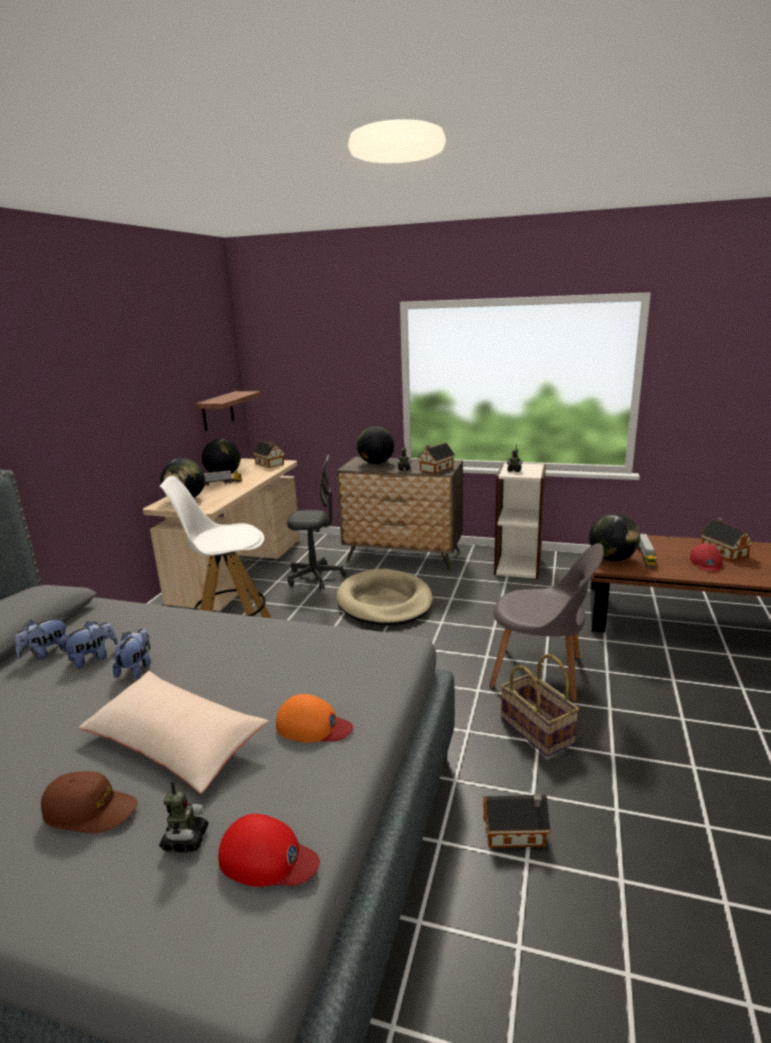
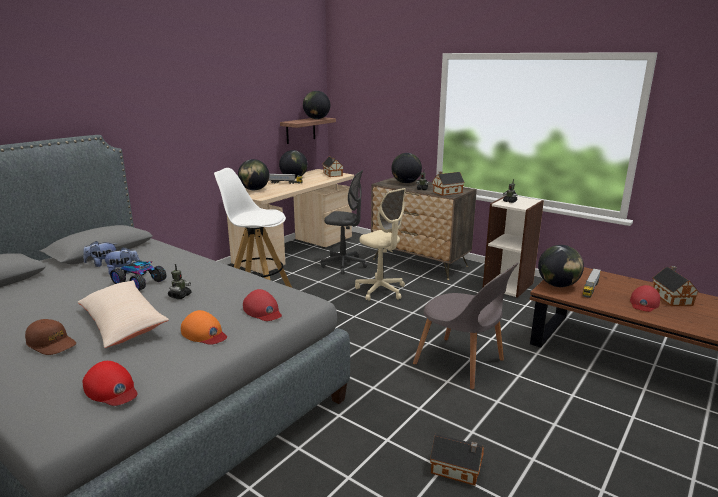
camera: 20 degrees right, 0 degrees up
(137, 669) = (140, 282): plush toy -> toy car
(185, 840) = (81, 369): toy robot -> toy robot (180, 296)
(238, 394) = (317, 119): none -> globe
(359, 671) = (263, 311): none -> red cap
(384, 602) = (380, 290): beige dog bed -> beige office chair
(517, 832) = (355, 459): toy house -> toy house (457, 470)
(537, 730) = (425, 401): basket -> none

